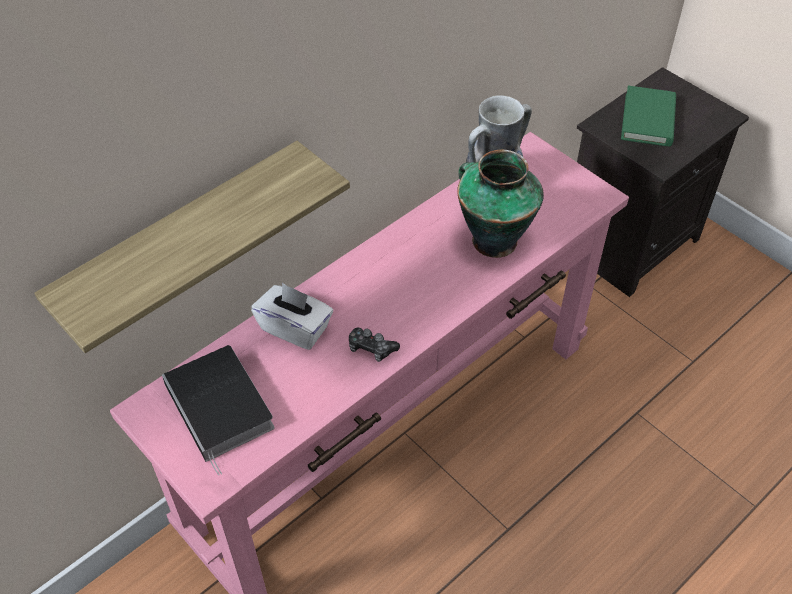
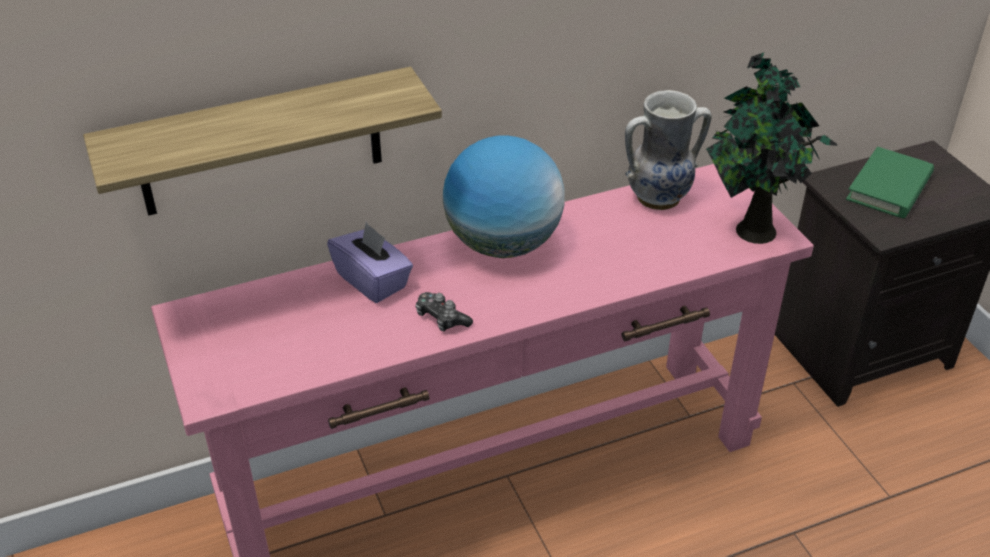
camera: 20 degrees right, 10 degrees down
(221, 409) = (258, 333): book -> none
(295, 328) = (372, 280): white tissue box -> purple tissue box
(387, 261) = (503, 244): none -> globe
(492, 239) = (630, 250): vase -> none
(578, 196) = (752, 231): none -> potted plant

